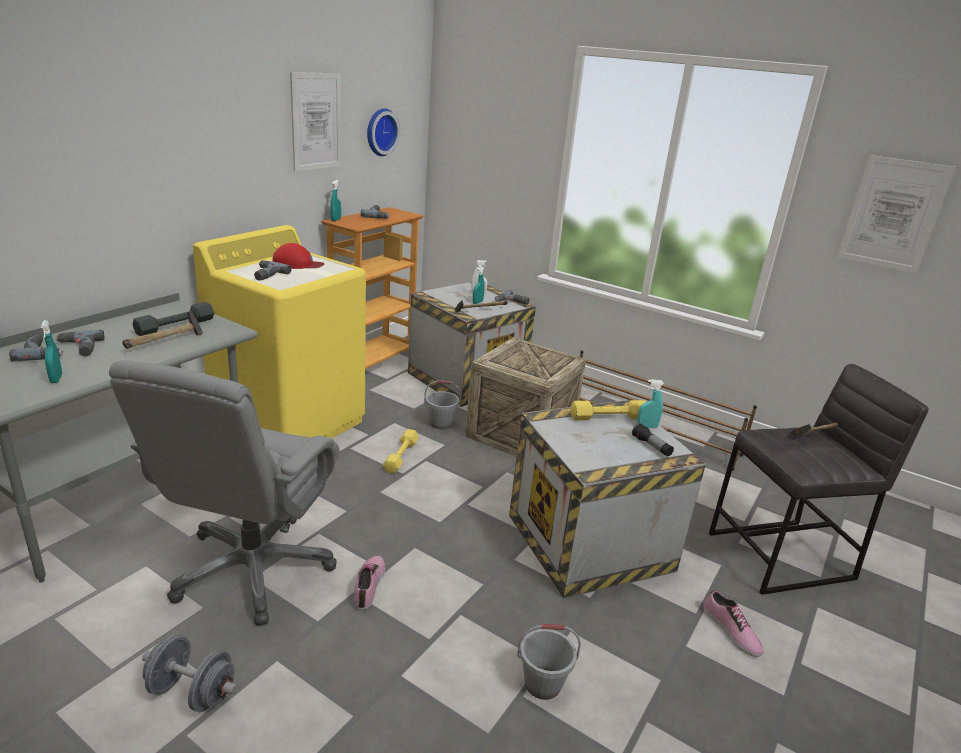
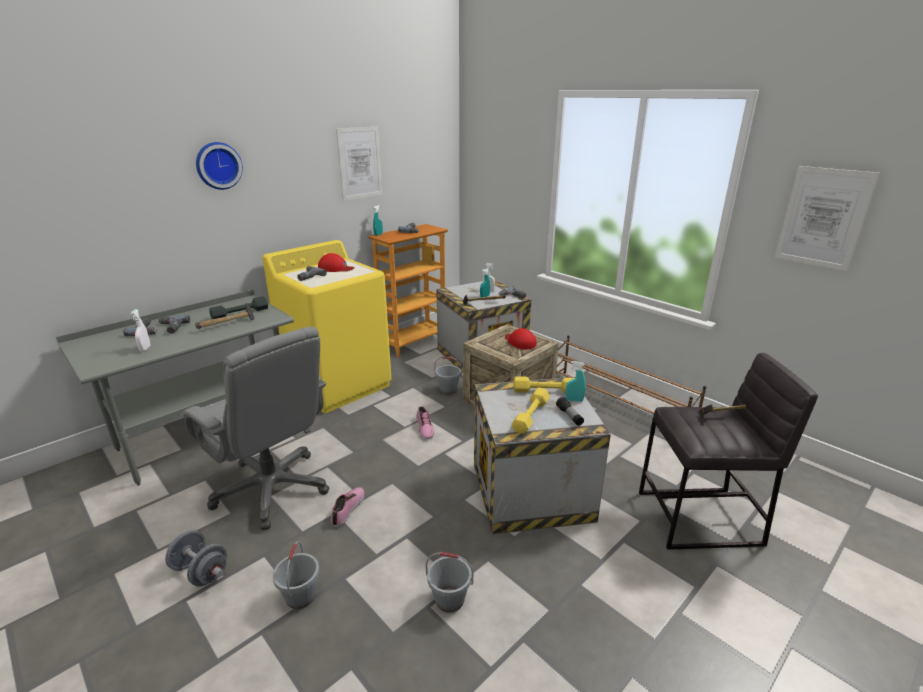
camera: 15 degrees right, 0 degrees up
(56, 379) = (145, 348): turquoise spray bottle -> white spray bottle
(253, 569) = (272, 489): grey office chair -> grey office chair turned 75 degrees counterclockwise
(349, 706) = (300, 596): none -> grey bucket
(380, 132) = (415, 167): wall clock -> wall clock (218, 165)
(401, 456) = (408, 413): yellow dumbbell -> yellow dumbbell (531, 416)
(540, 359) = (520, 342): none -> red cap
(731, 630) = (626, 577): shoe -> shoe (424, 428)

